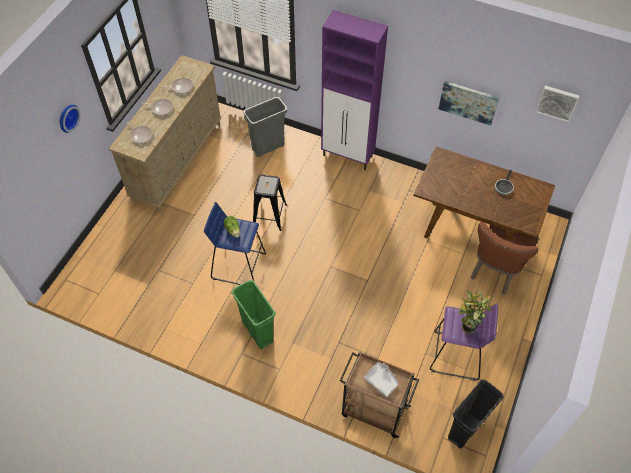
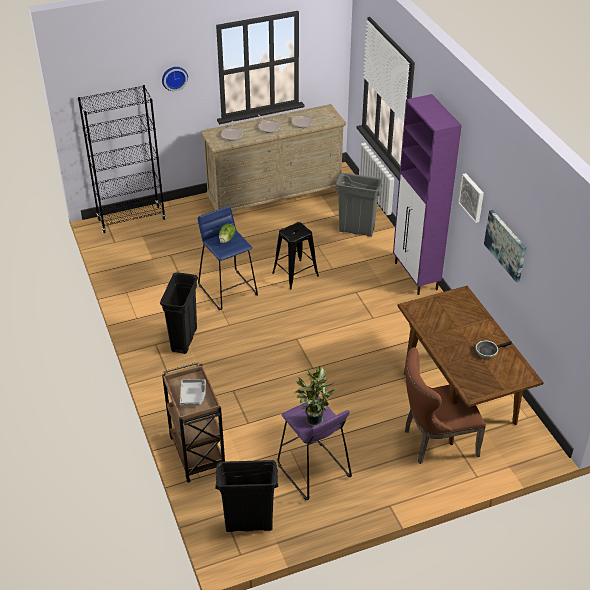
camera: 45 degrees right, 15 degrees down
(86, 262) = (131, 219): none -> black bookcase
(257, 332) = (184, 339): green trash can -> black trash can
(557, 102) = (564, 272): picture -> picture (472, 197)

